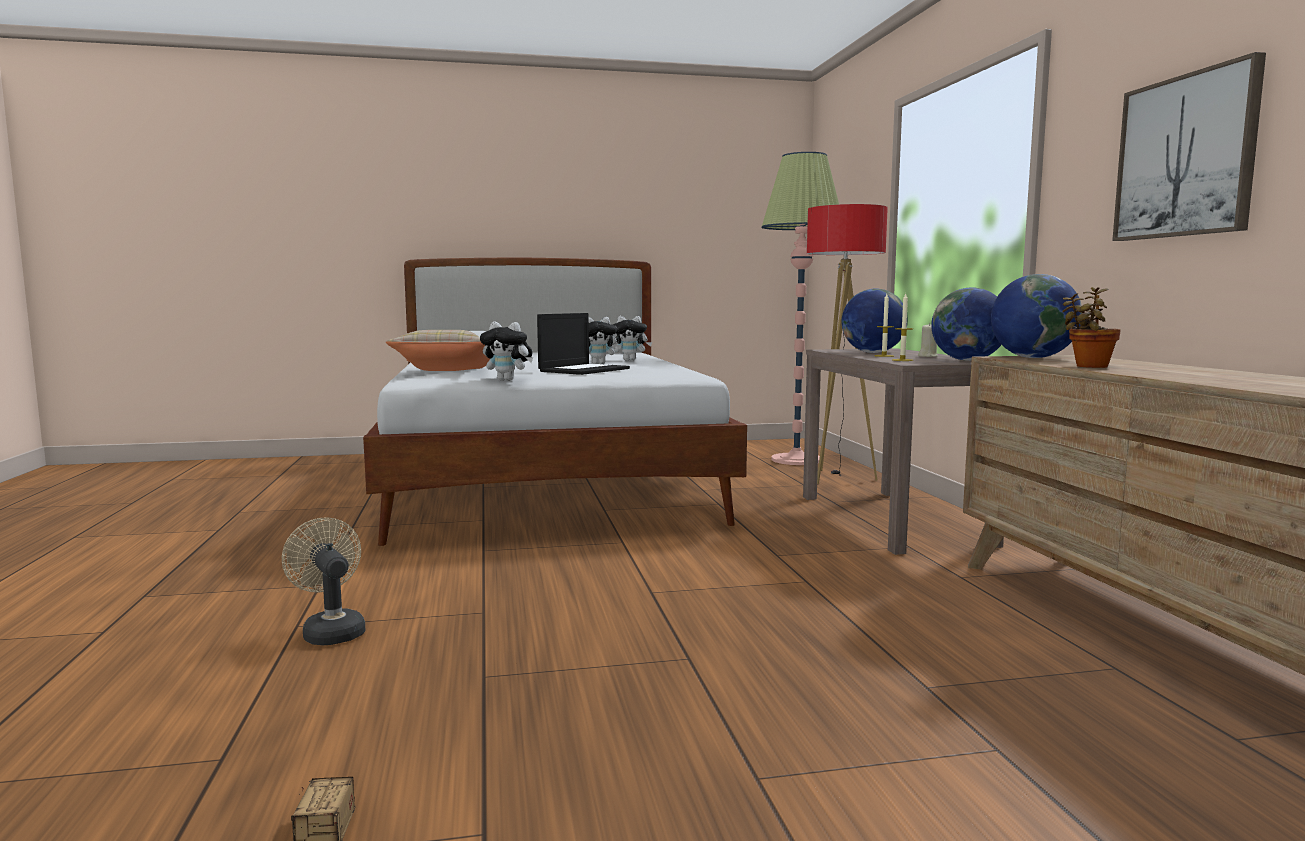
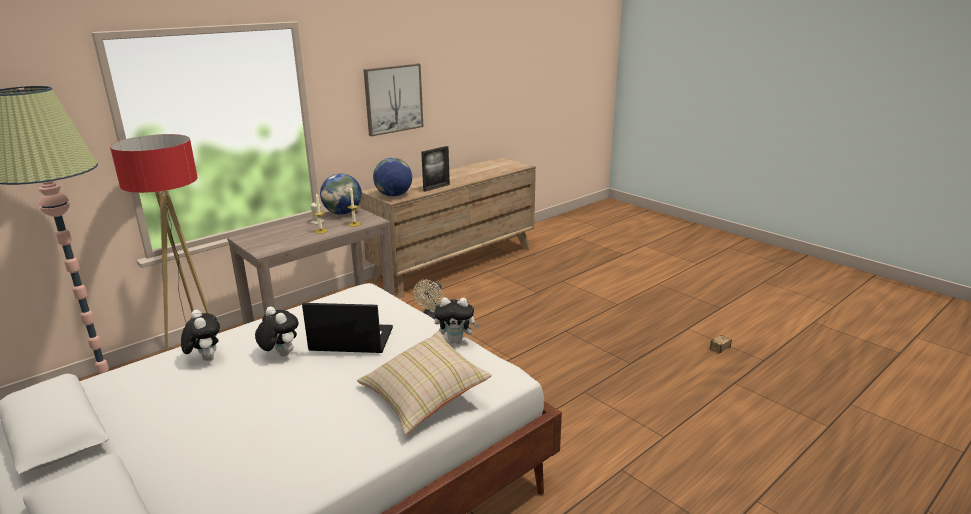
camera: 120 degrees left, 15 degrees up
(331, 631) = (653, 422): beige fan -> beige fan (432, 319)
(508, 380) = (456, 341): plush toy -> plush toy turned 105 degrees clockwise
(872, 352) = (289, 237): globe -> none
(1088, 366) = (436, 187): potted plant -> picture frame

